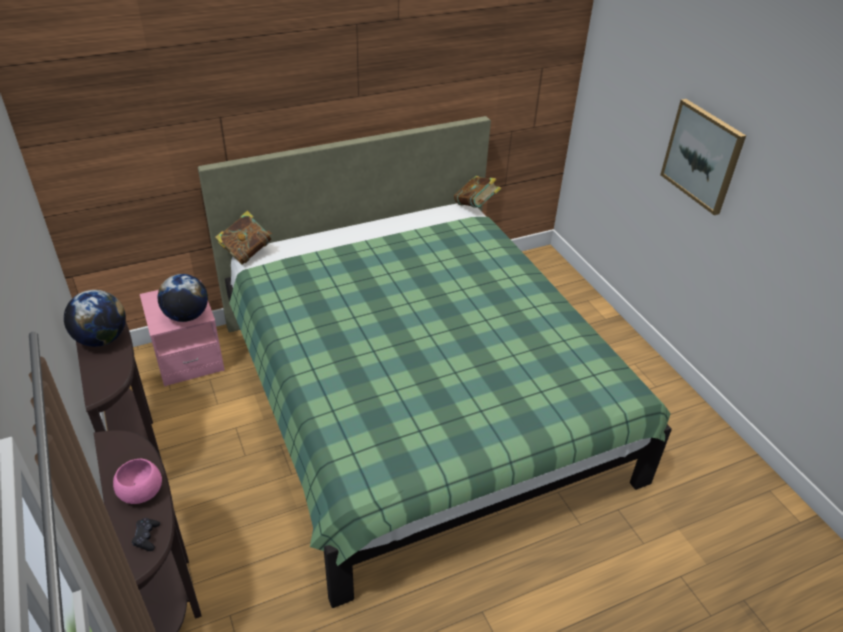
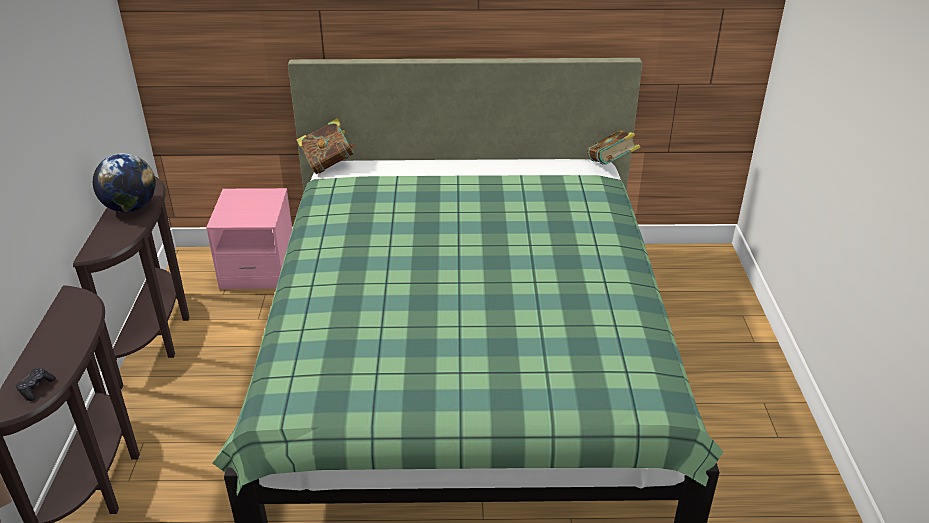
camera: 25 degrees right, 5 degrees down
(141, 493) = (61, 348): pink bowl -> none
(186, 316) = (251, 217): globe -> none
(702, 156) = (871, 129): picture -> none

